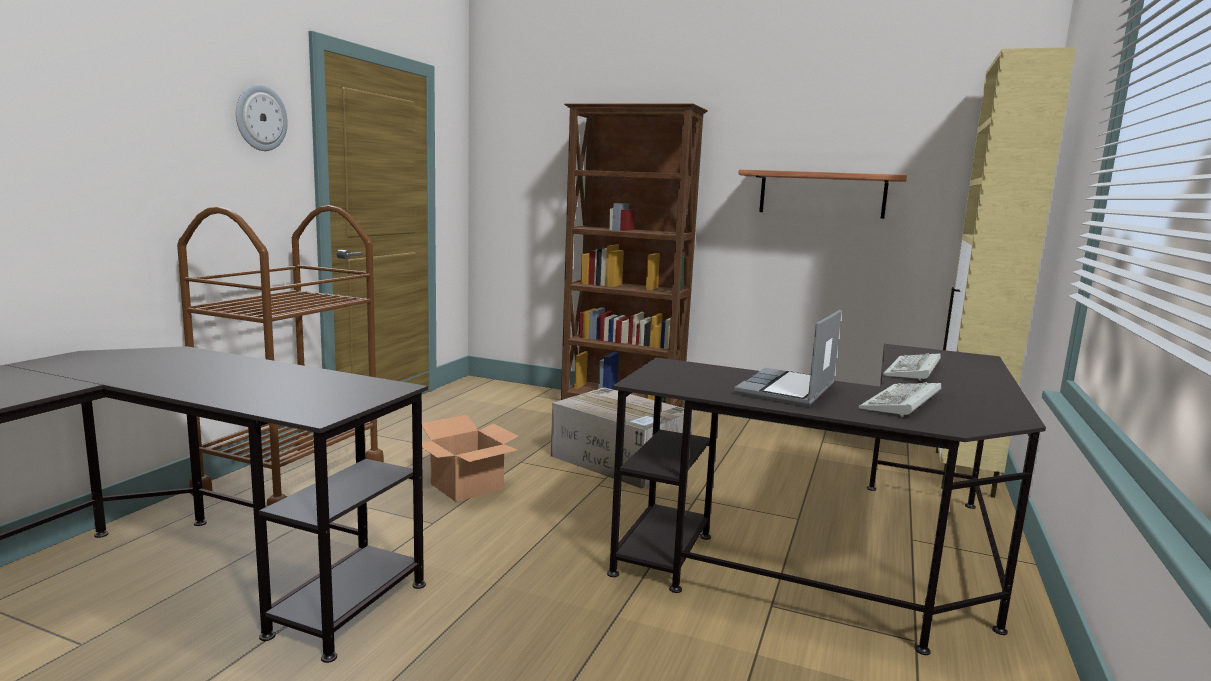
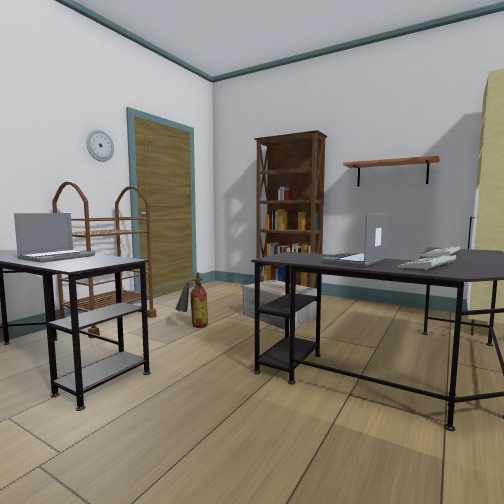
camera: 10 degrees right, 5 degrees down
(243, 379) = (58, 257): none -> laptop
(467, 486) = (193, 327): cardboard box -> fire extinguisher

